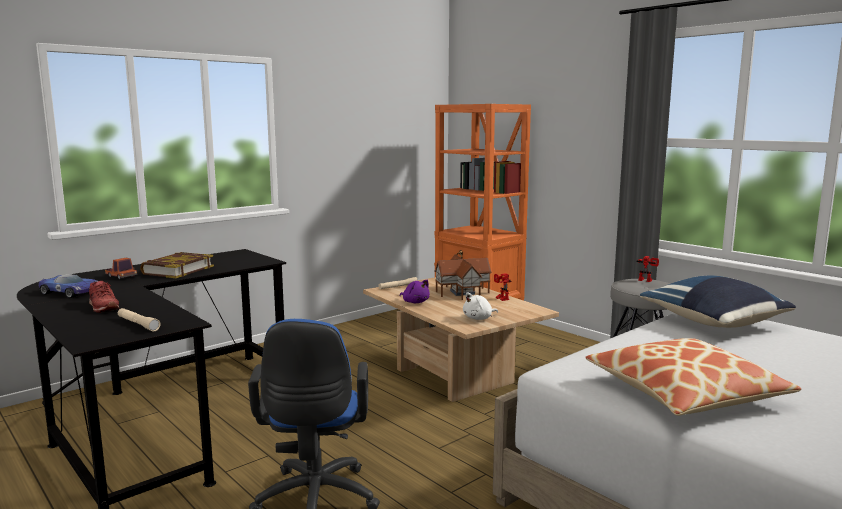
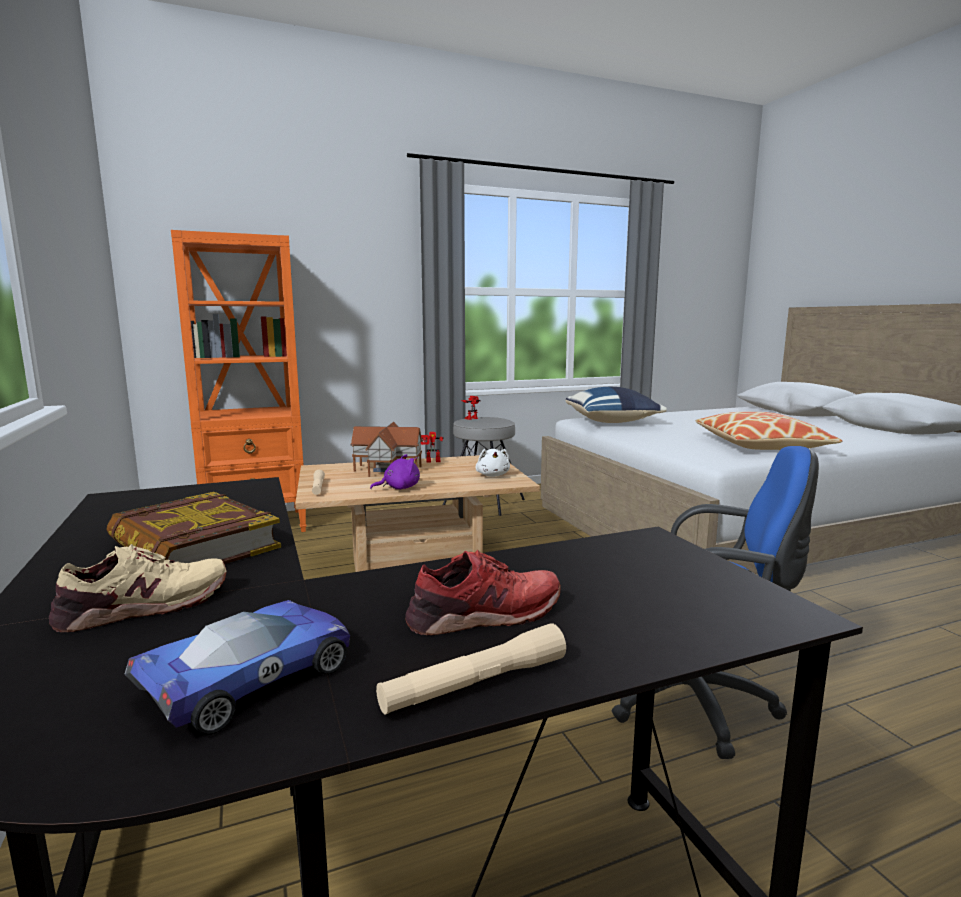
camera: 70 degrees left, 0 degrees up
(121, 276) = (145, 607): toy truck -> beige shoe
(138, 324) = (652, 574): beige flashlight -> beige flashlight (475, 684)

